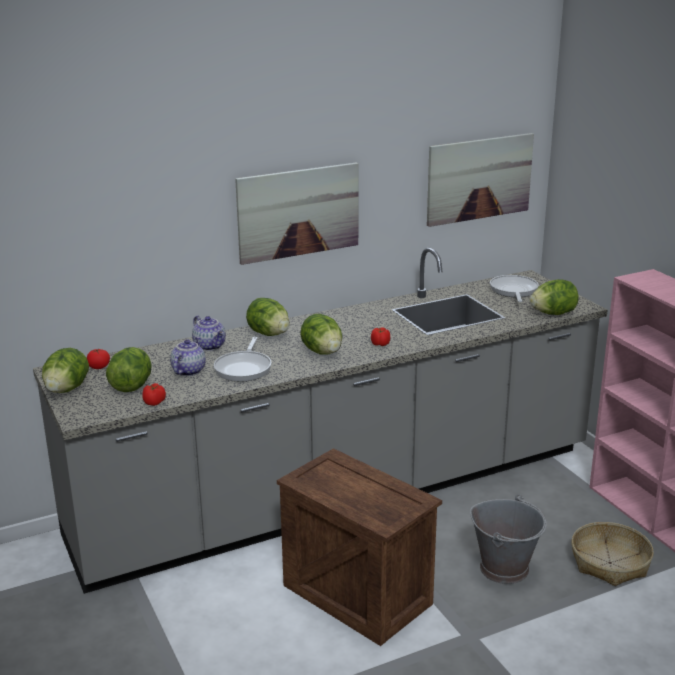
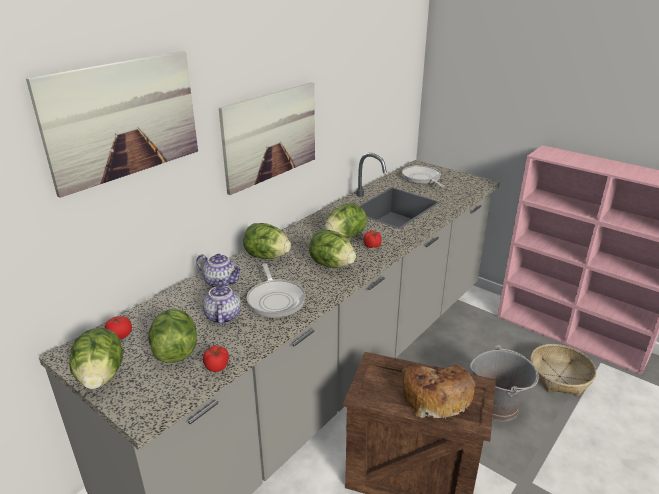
camera: 25 degrees left, 5 degrees up
(367, 496) = (435, 395): none -> bread
(479, 178) = (387, 89): picture -> picture (123, 119)
(553, 313) = (469, 192): lettuce -> lettuce (345, 236)

